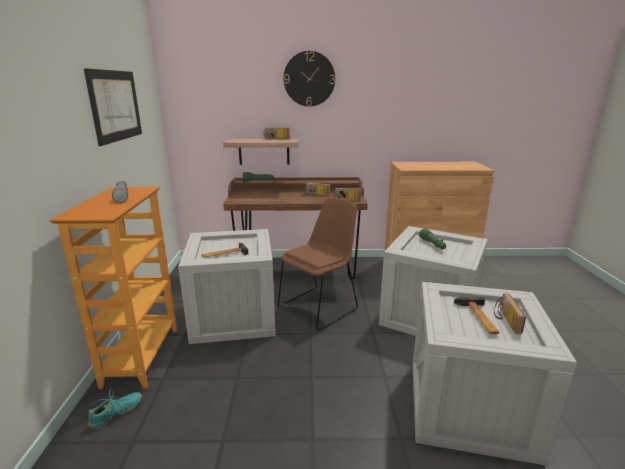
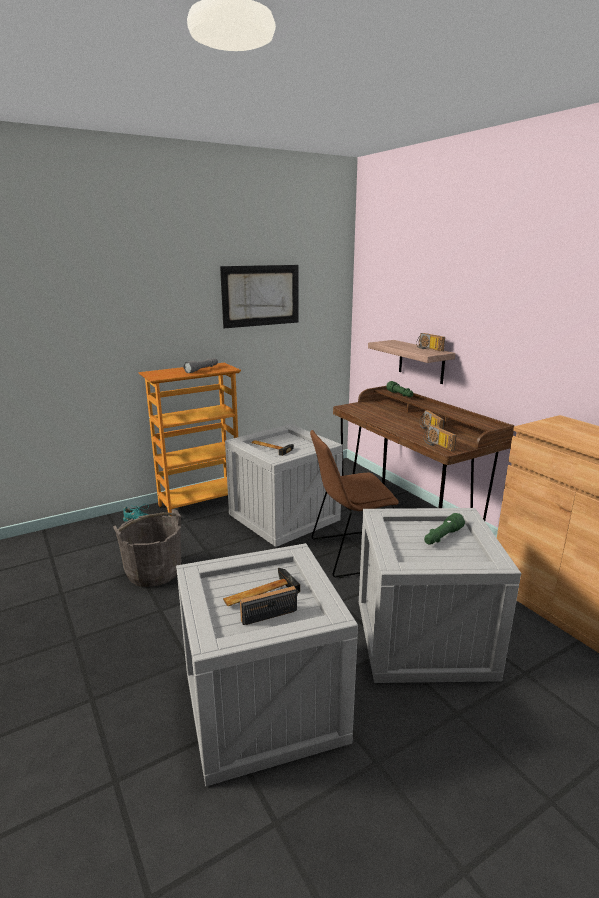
camera: 60 degrees right, 0 degrees up
(238, 427) = (153, 572): none -> grey bucket
(309, 79) = (476, 276): wall clock -> none
(319, 307) = (350, 554): brown chair -> brown chair turned 150 degrees clockwise

